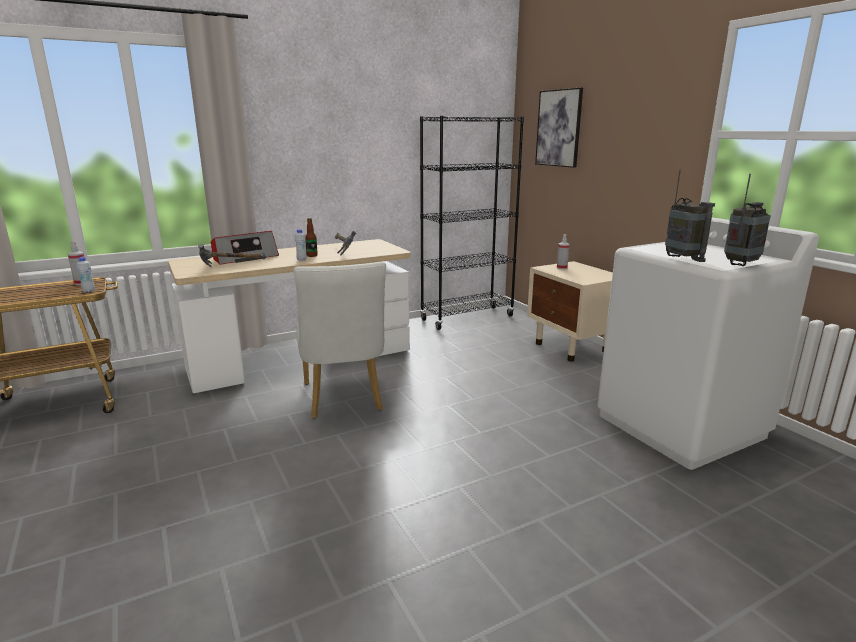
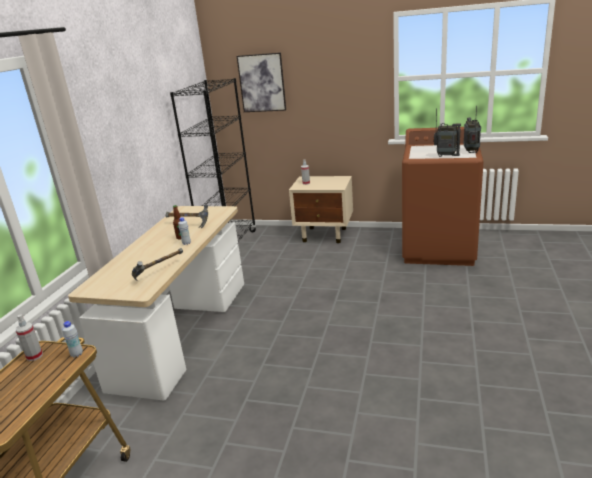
camera: 45 degrees left, 5 degrees up
(244, 258) = (134, 262): radio -> none
(344, 400) = (275, 334): white chair -> none
(681, 426) = (439, 249): white washing machine -> brown washing machine

